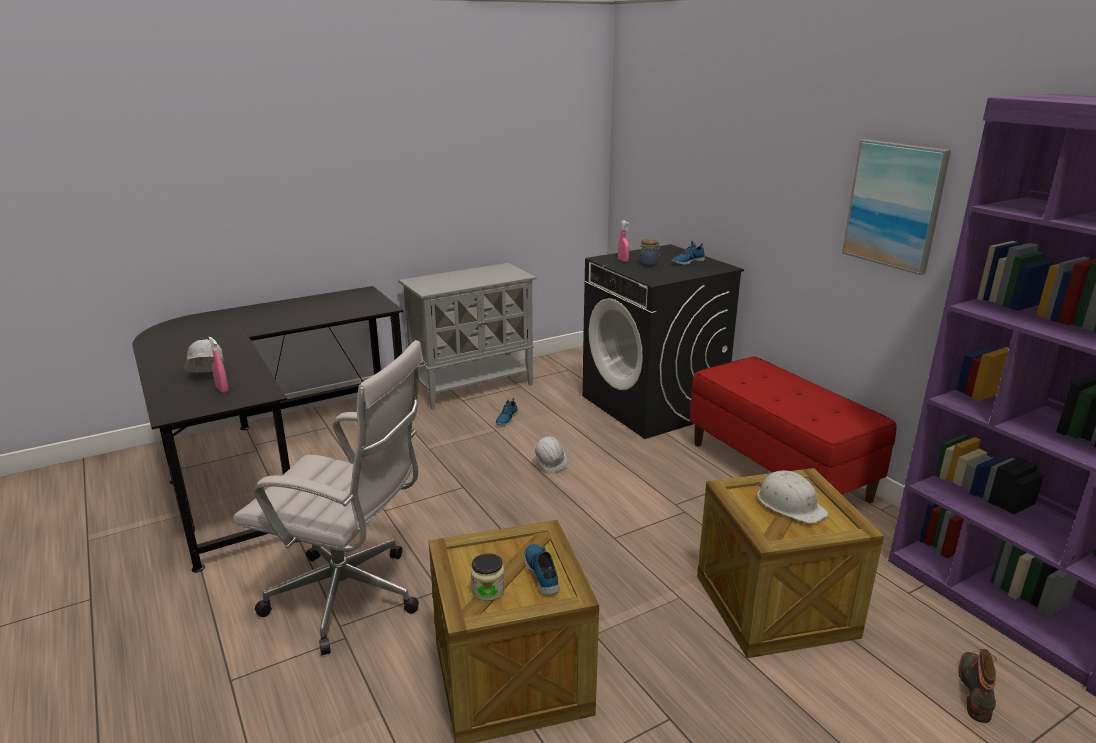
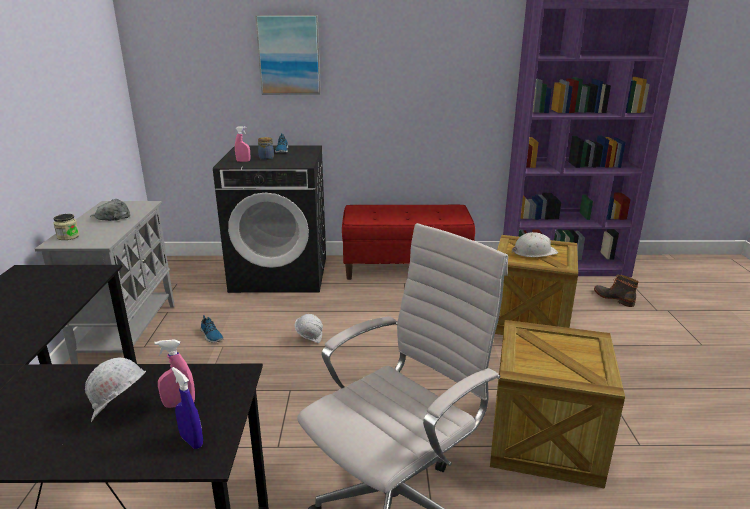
camera: 60 degrees left, 0 degrees up
(184, 405) = (191, 441): none -> blue spray bottle
(480, 275) = (110, 216): none -> grey cap
(488, 590) = (578, 368): jar -> jar (68, 236)
(543, 573) = (566, 342): shoe -> none
(894, 205) = (439, 74): picture -> picture (289, 55)

